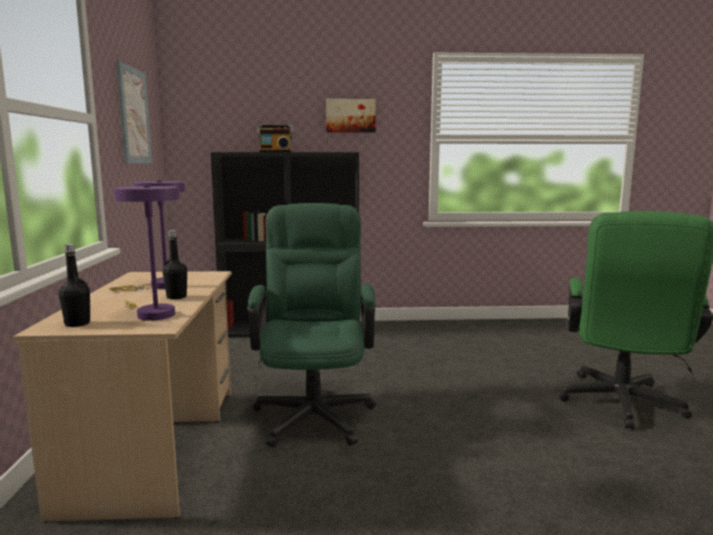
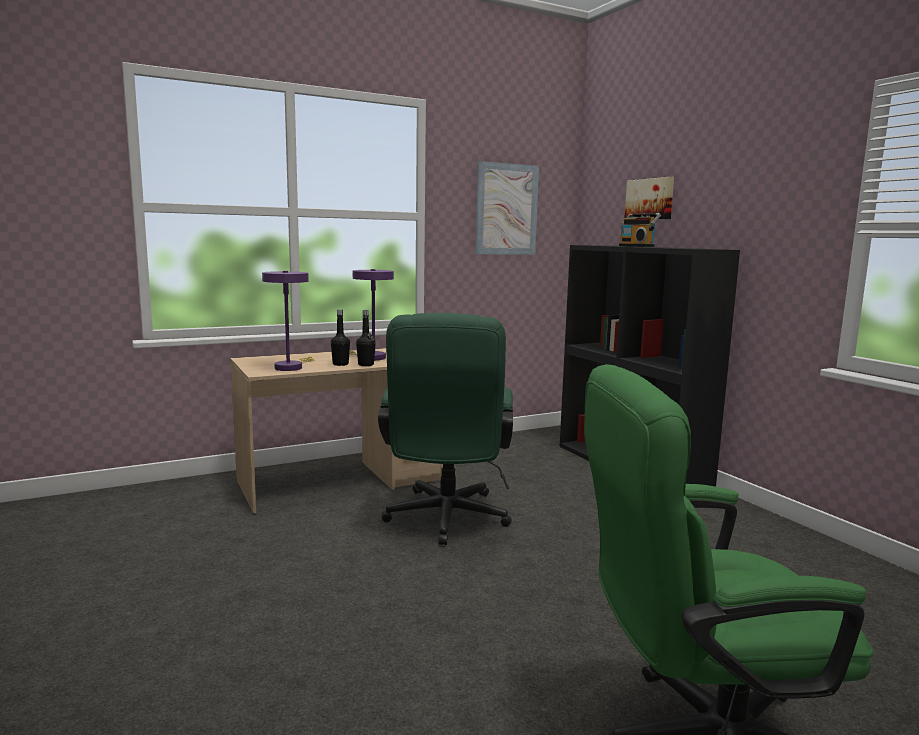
camera: 65 degrees right, 0 degrees up
(77, 324) = (259, 361): black bottle -> black bottle (366, 365)
(315, 411) = (445, 521): green office chair -> green office chair turned 120 degrees clockwise
(350, 116) = (744, 196): picture -> picture (650, 199)

